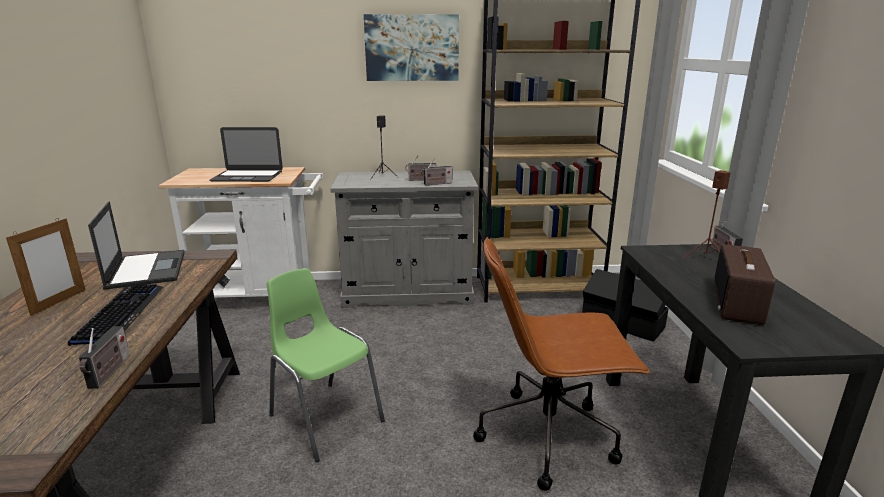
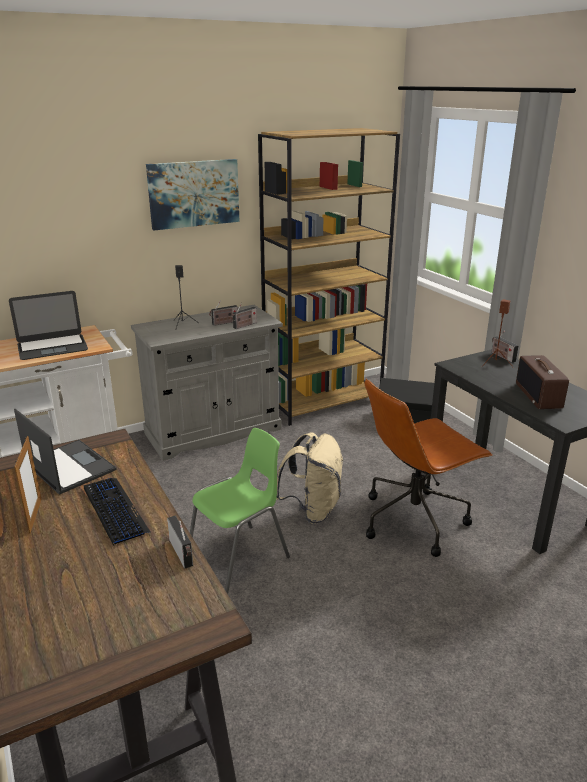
camera: 25 degrees left, 5 degrees up
(325, 418) = (240, 558): green chair -> green chair turned 120 degrees clockwise
(439, 390) = (312, 510): none -> beige backpack

